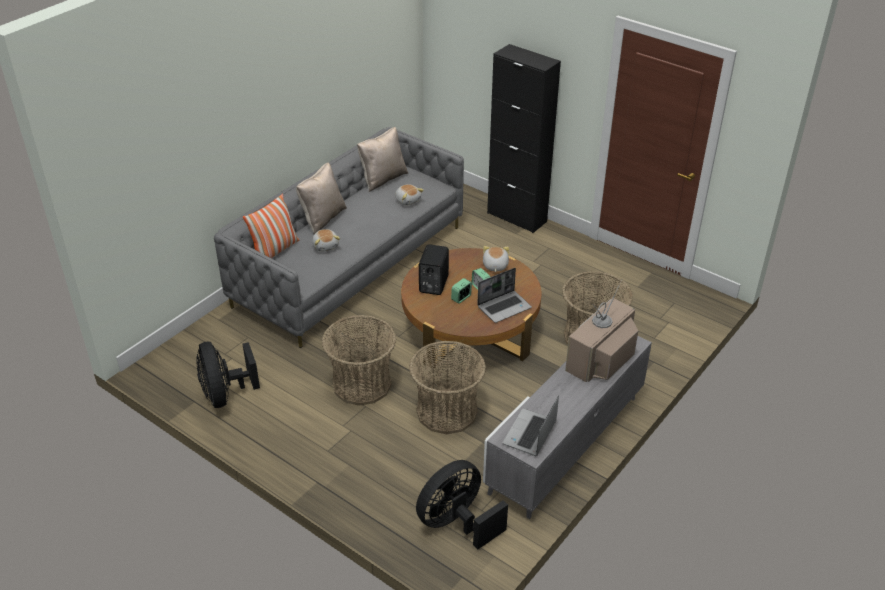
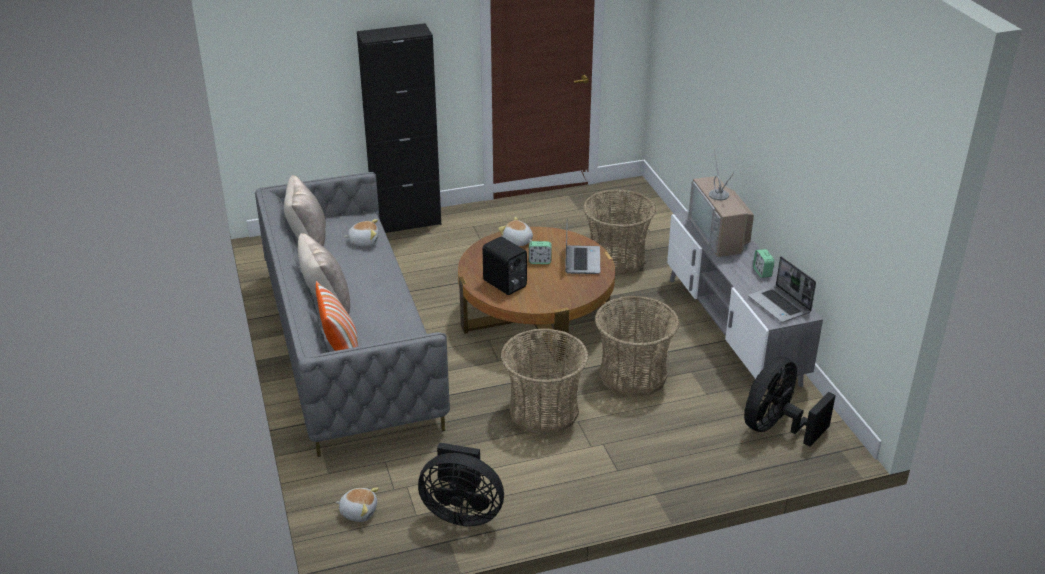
camera: 55 degrees left, 5 degrees down
(326, 246) = (376, 316): plush toy -> plush toy (358, 511)
(457, 523) = (776, 427): black fan -> black fan turned 45 degrees clockwise
(461, 298) = (542, 277): alarm clock -> alarm clock (762, 272)

